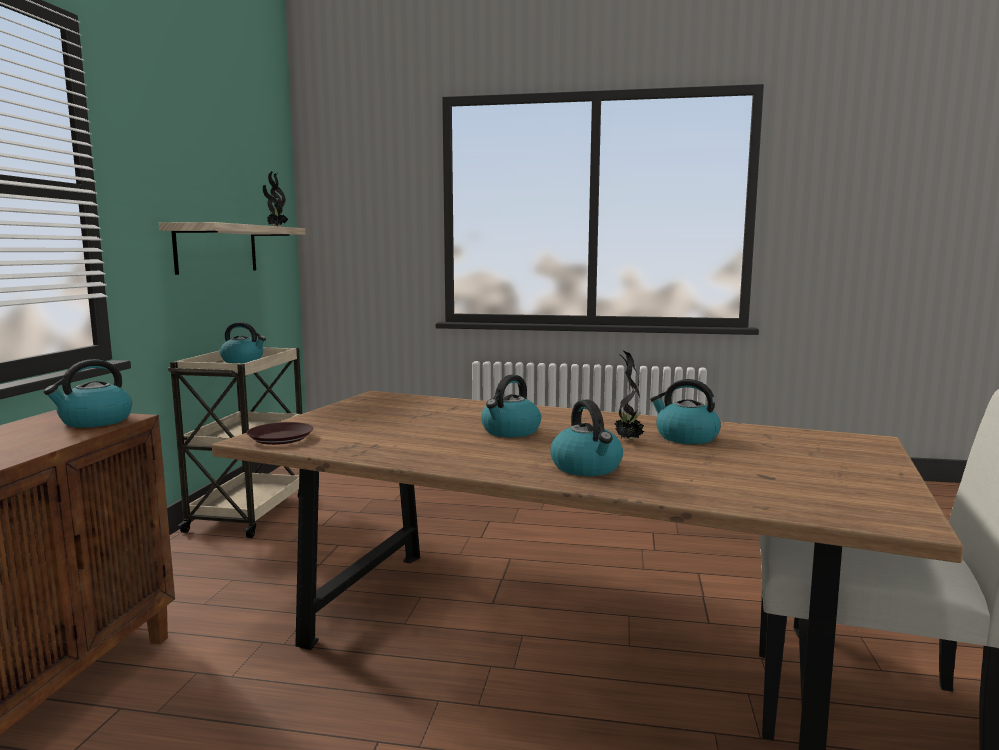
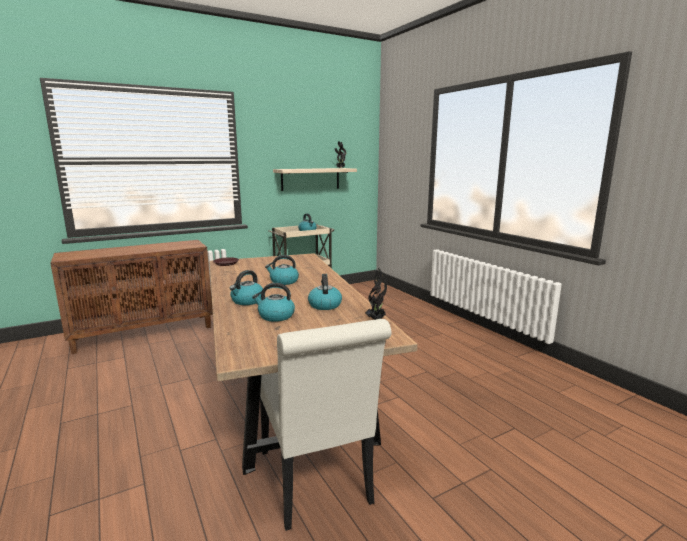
camera: 50 degrees right, 5 degrees up
(95, 421) = (189, 245): kettle -> kettle (275, 316)
(627, 440) = (301, 298): potted plant -> potted plant (377, 320)

